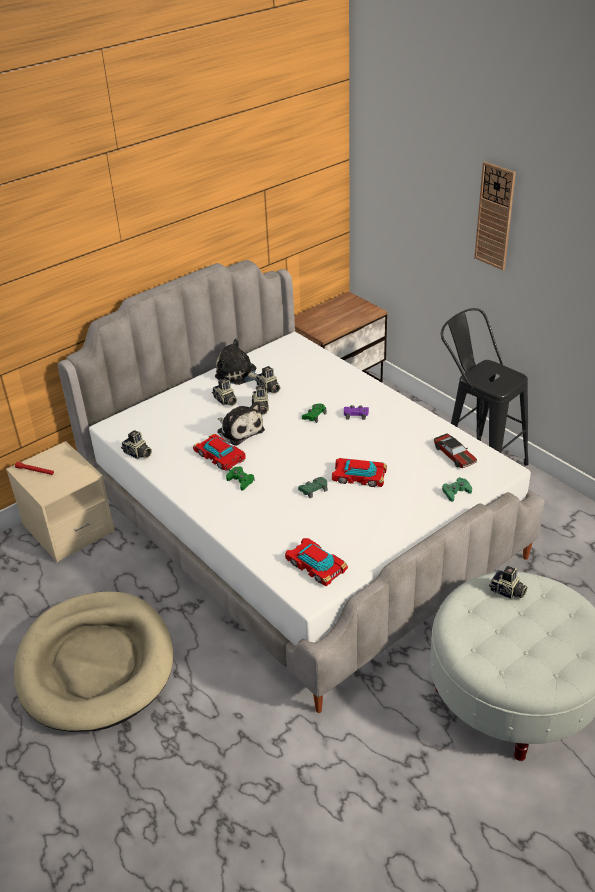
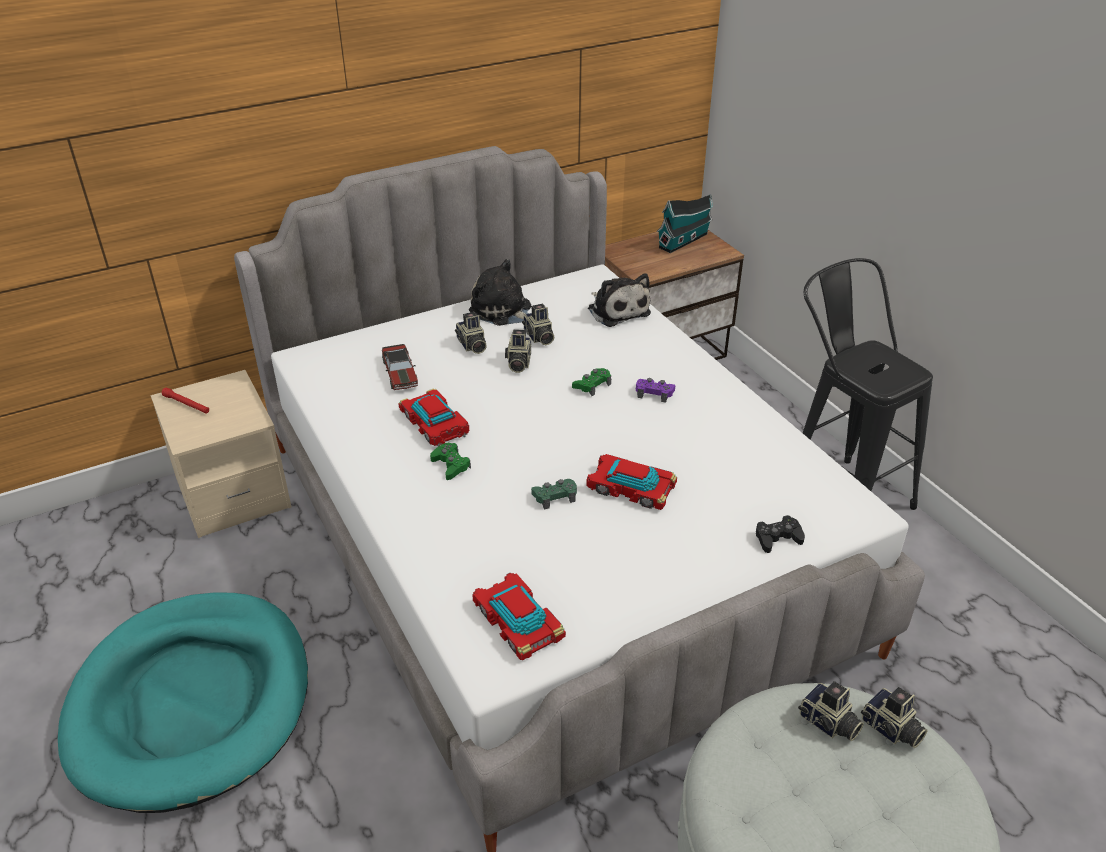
camera: 10 degrees right, 0 degrees up
(95, 664) = (191, 702): beige dog bed -> turquoise dog bed
(137, 454) = (320, 402): camera -> camera (891, 730)
(239, 430) = (476, 390): plush toy -> plush toy (617, 310)
(344, 306) = (684, 240): none -> toy house
(454, 455) = (790, 479): toy car -> toy car (400, 374)
(456, 492) = (777, 538): green game controller -> black game controller
(495, 216) = (918, 115): wall clock -> none

